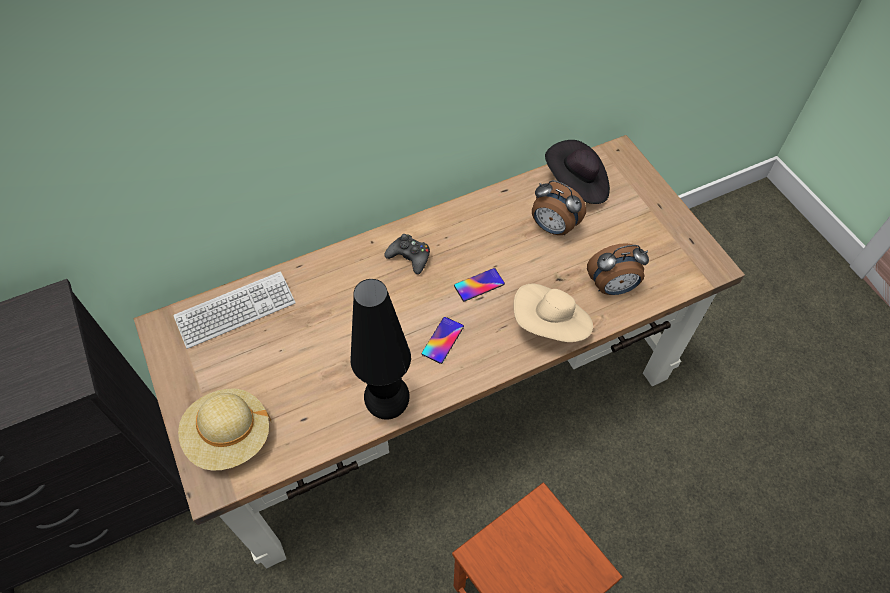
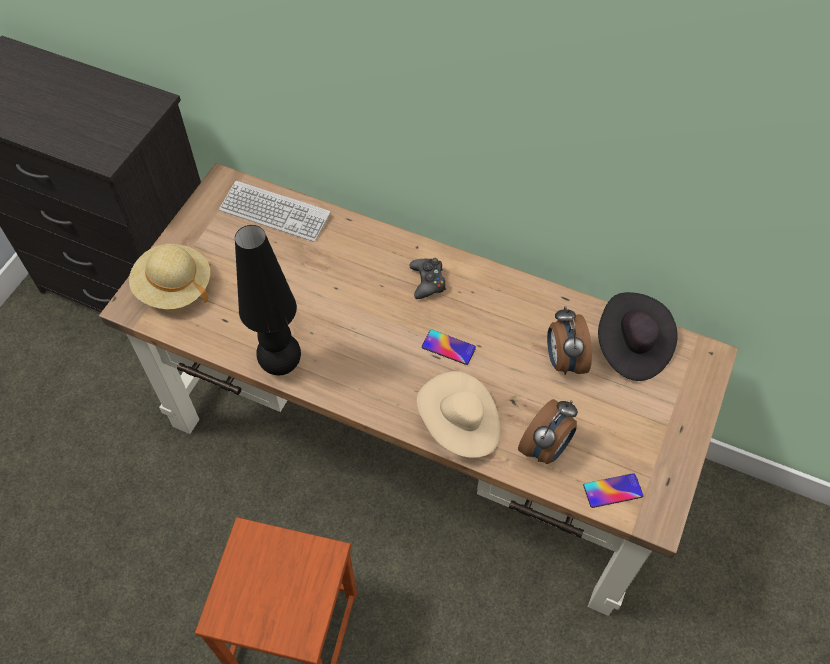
camera: 50 degrees right, 0 degrees up
(442, 340) = (372, 359): phone -> phone (612, 490)
(612, 287) = (546, 448): alarm clock -> alarm clock turned 90 degrees counterclockwise

